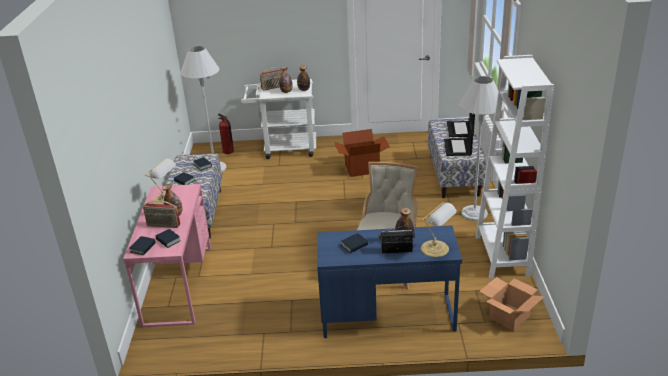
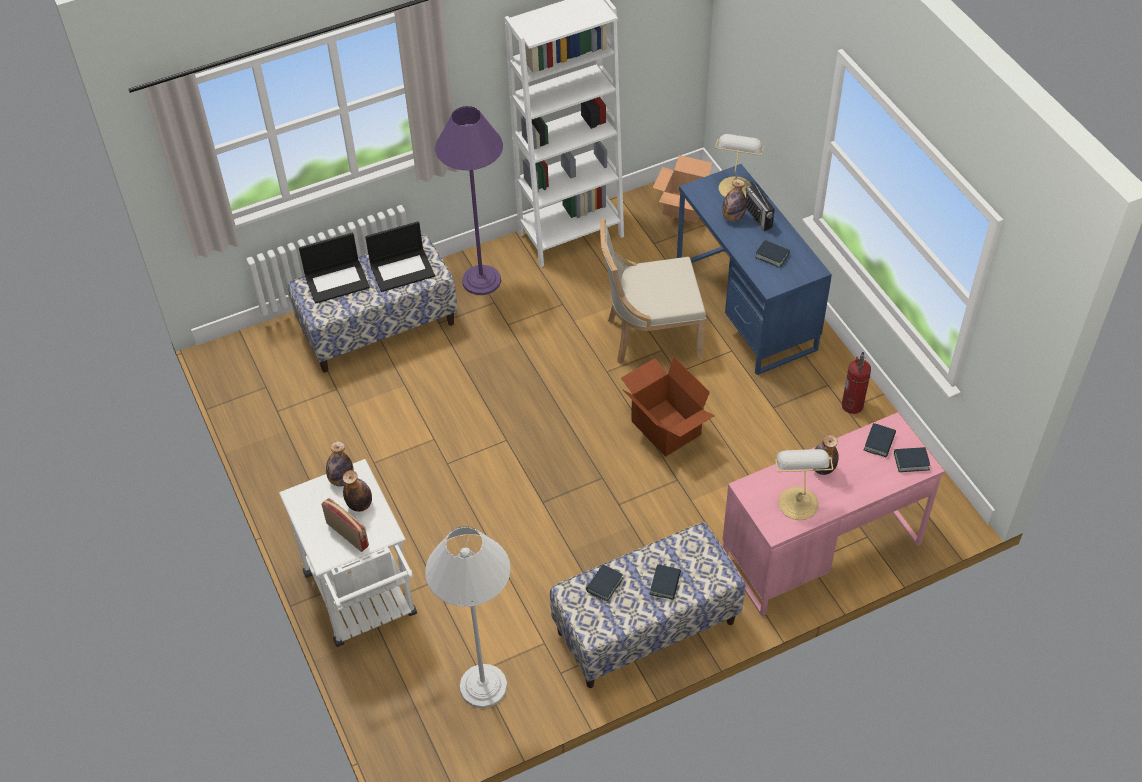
camera: 115 degrees left, 20 degrees up
(163, 225) = (853, 468): radio -> none
(228, 151) = (410, 698): fire extinguisher -> fire extinguisher (852, 406)
(362, 168) = (399, 451): cardboard box -> cardboard box (664, 428)
(474, 213) = (481, 280): white floor lamp -> purple floor lamp

